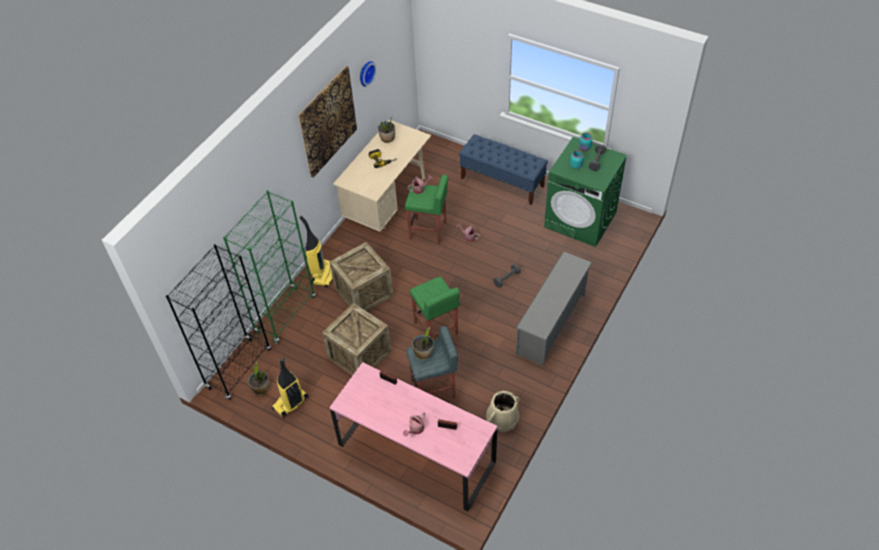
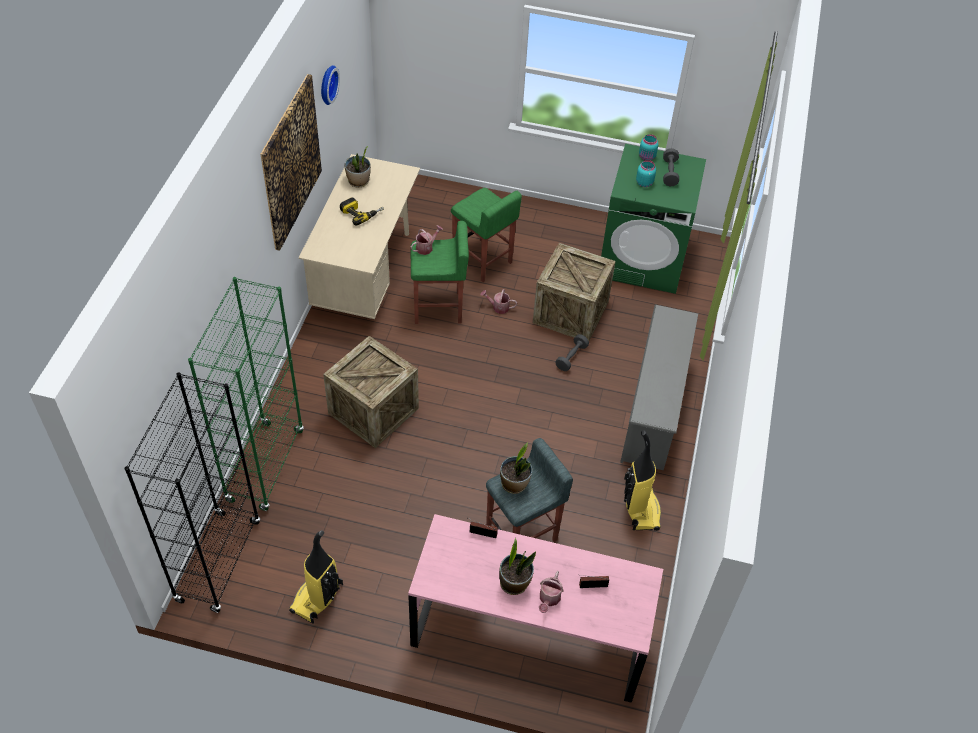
camera: 20 degrees left, 0 degrees up
(261, 389) = (263, 585): potted plant -> potted plant (514, 583)
(323, 274) = (304, 395): vacuum cleaner -> vacuum cleaner (640, 509)
(359, 355) = (397, 504): crate -> crate (570, 312)
(436, 329) = (496, 446): green stool -> green stool (482, 261)
(502, 182) = (520, 224): blue bench -> none
(502, 418) = (633, 556): beige bucket -> none

